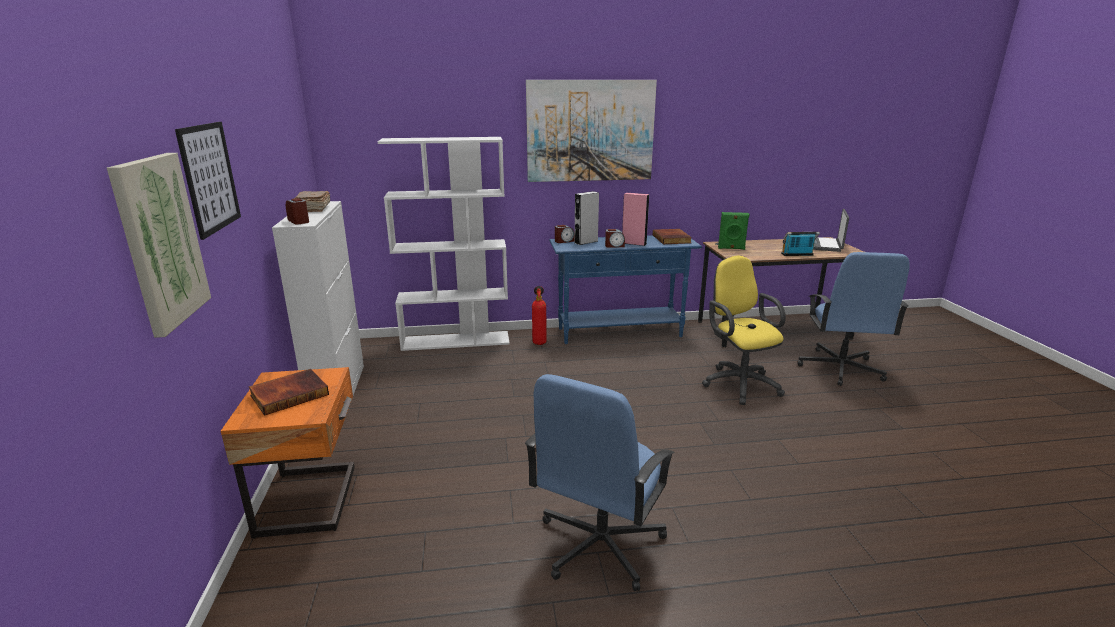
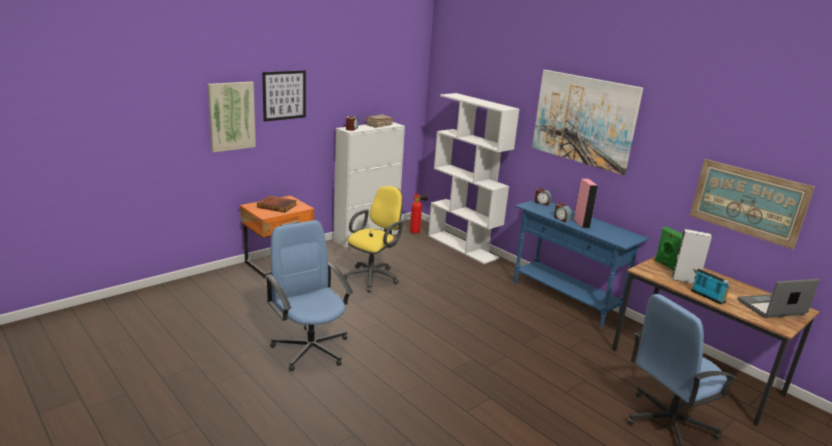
camera: 55 degrees right, 0 degrees up
(539, 342) = (502, 273): fire extinguisher -> fire extinguisher (416, 232)
(586, 242) = (553, 209): grey speaker -> grey speaker (685, 280)
(599, 545) = (311, 348): blue office chair -> blue office chair turned 60 degrees clockwise
(672, 239) = (621, 235): book -> none
(738, 383) = (557, 367): yellow office chair -> yellow office chair (373, 277)
(767, 167) = (748, 202): none -> picture

